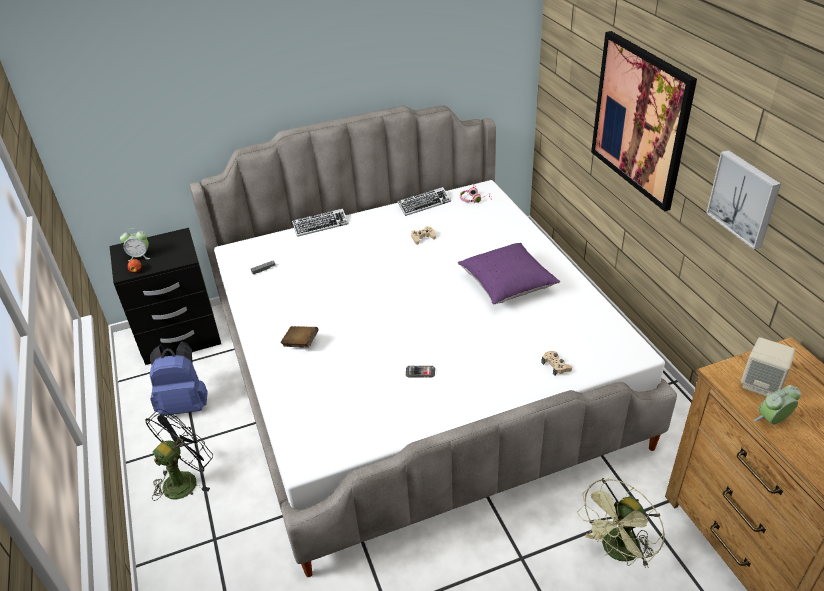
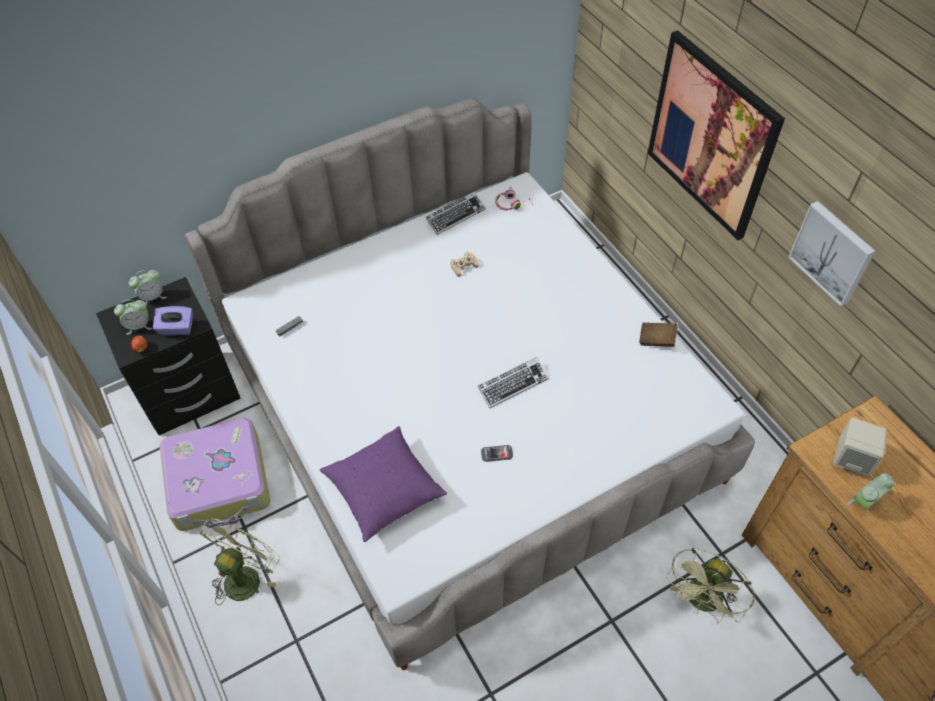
camera: 10 degrees left, 15 degrees up
(157, 238) = (152, 297): none -> alarm clock
(169, 260) = (176, 328): none -> purple tissue box
(185, 404) = (220, 482): blue backpack -> suitcase
(185, 479) = (245, 575): black fan -> green fan
(300, 343) = (358, 428): brown book -> brown book (656, 340)
(320, 225) = (341, 256): keyboard -> keyboard (513, 384)
(507, 285) = (569, 327): purple pillow -> purple pillow (384, 491)
(556, 366) = (636, 431): beige game controller -> none

